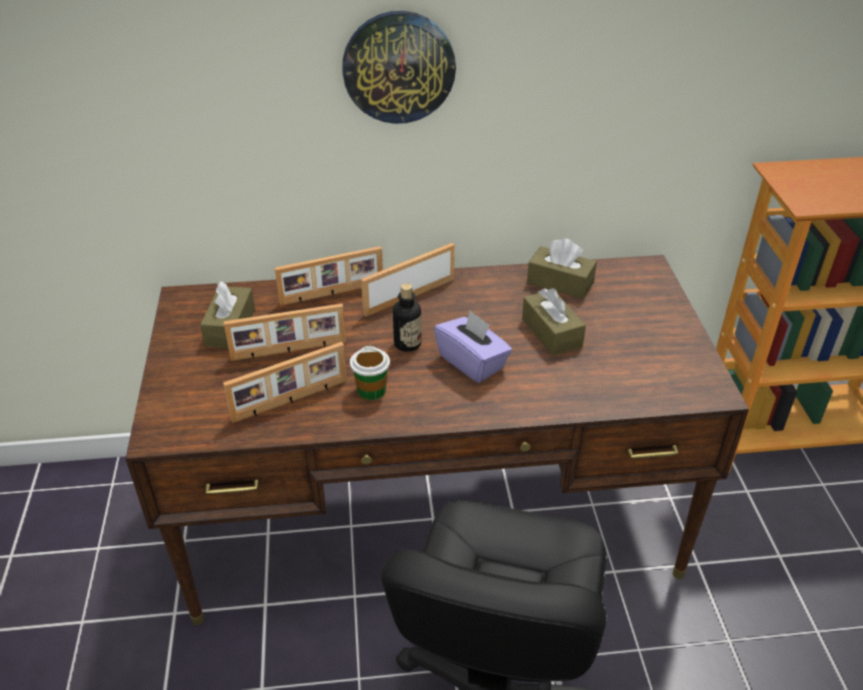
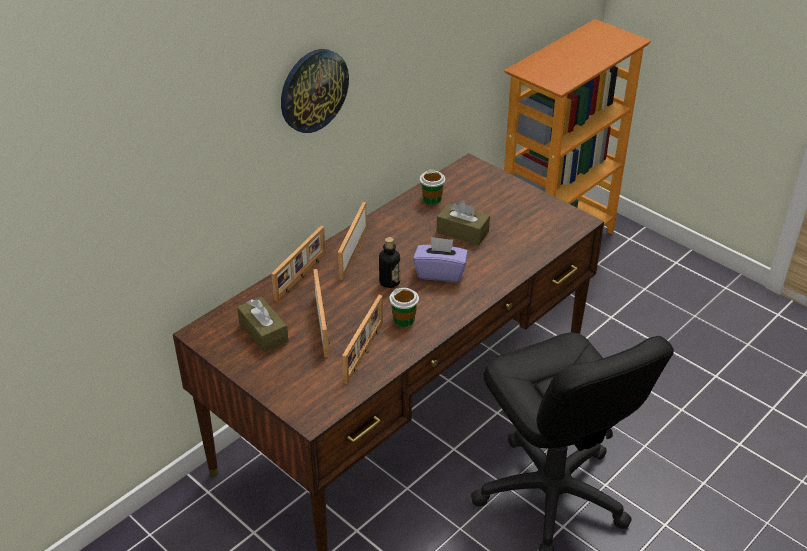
camera: 40 degrees left, 0 degrees up
(289, 351) = (323, 325): picture frame -> picture frame turned 45 degrees counterclockwise
(560, 283) = (432, 199): brown tissue box -> cup

